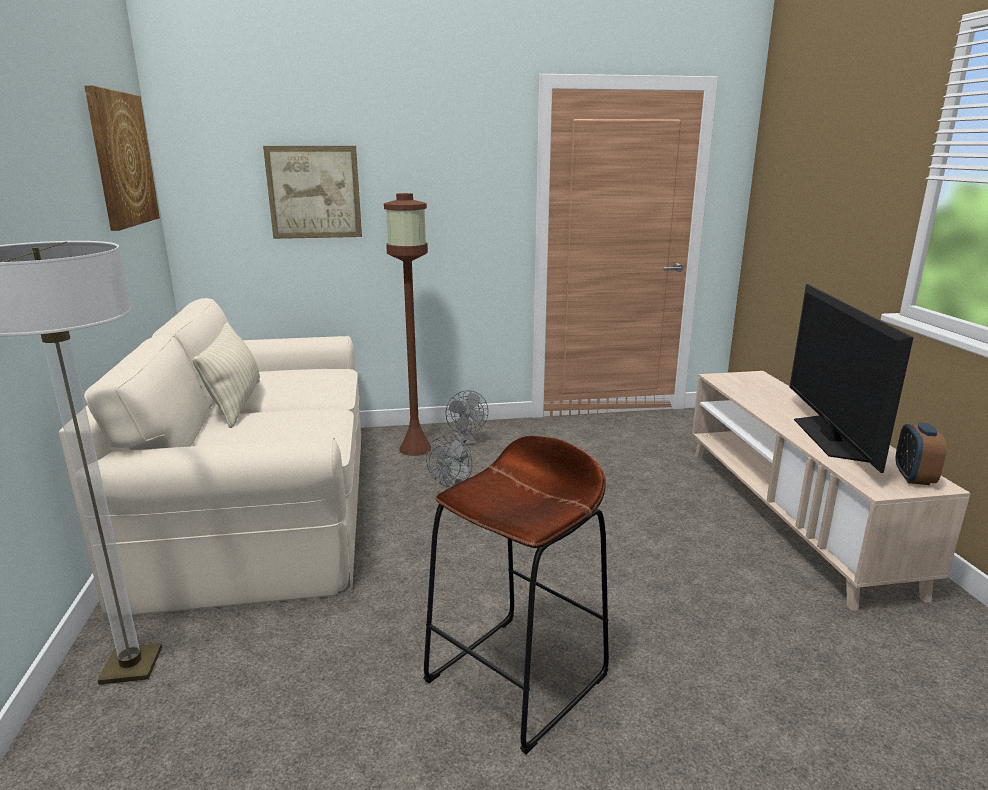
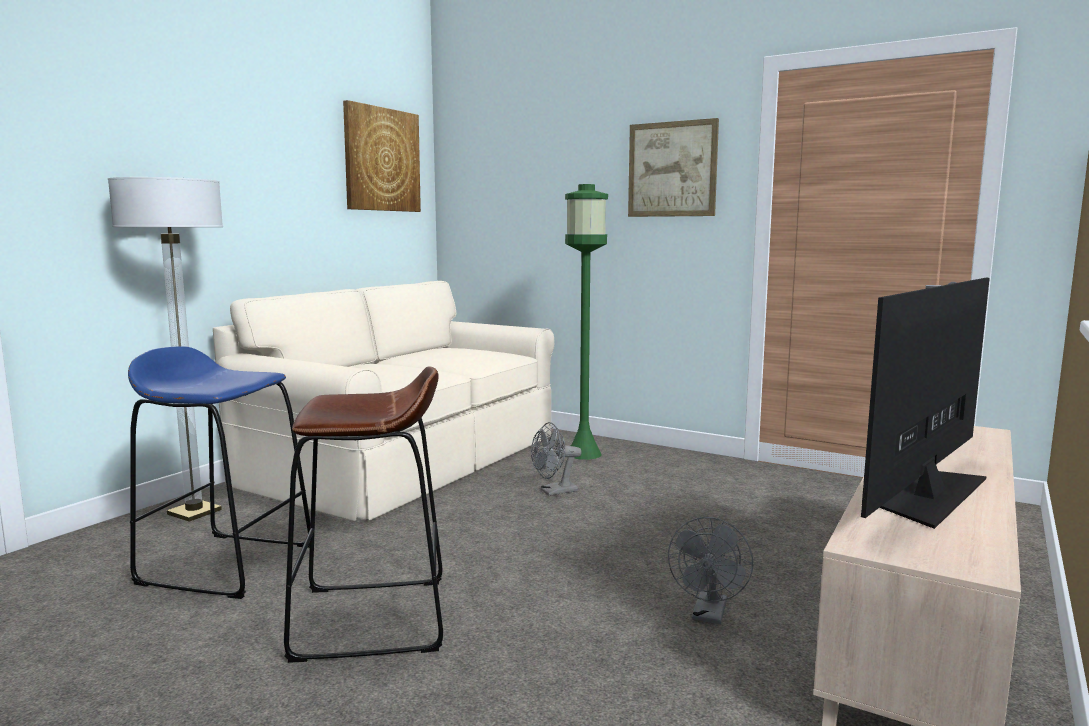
camera: 40 degrees right, 10 degrees down
(235, 403) = (398, 358): beige pillow -> none
(291, 701) = (227, 564): none -> blue stool
(314, 192) = (543, 192): picture -> picture (672, 169)
(415, 448) = (583, 454): brown floor lamp -> green floor lamp
(466, 442) = (638, 461): grey fan -> grey fan (709, 615)
(913, 477) = (957, 553): alarm clock -> none

